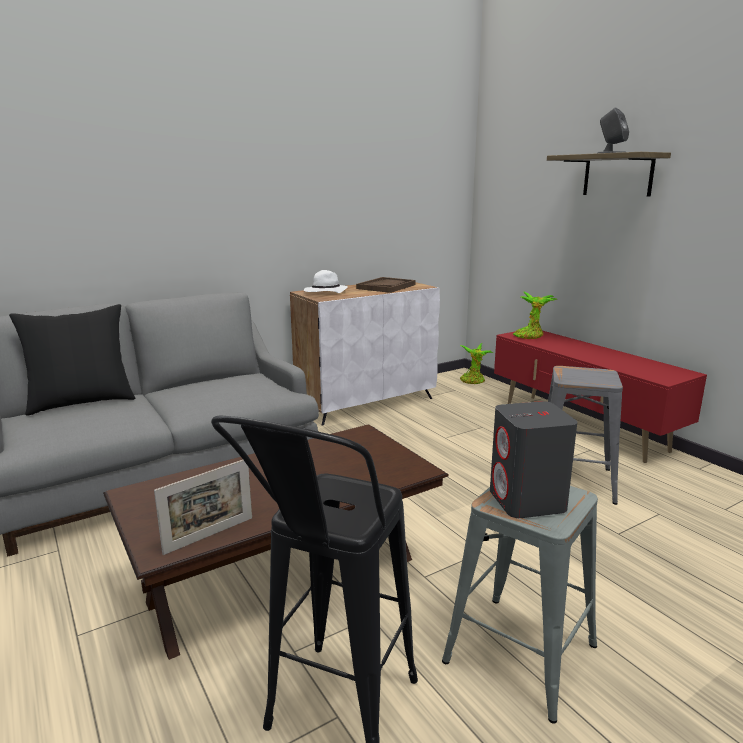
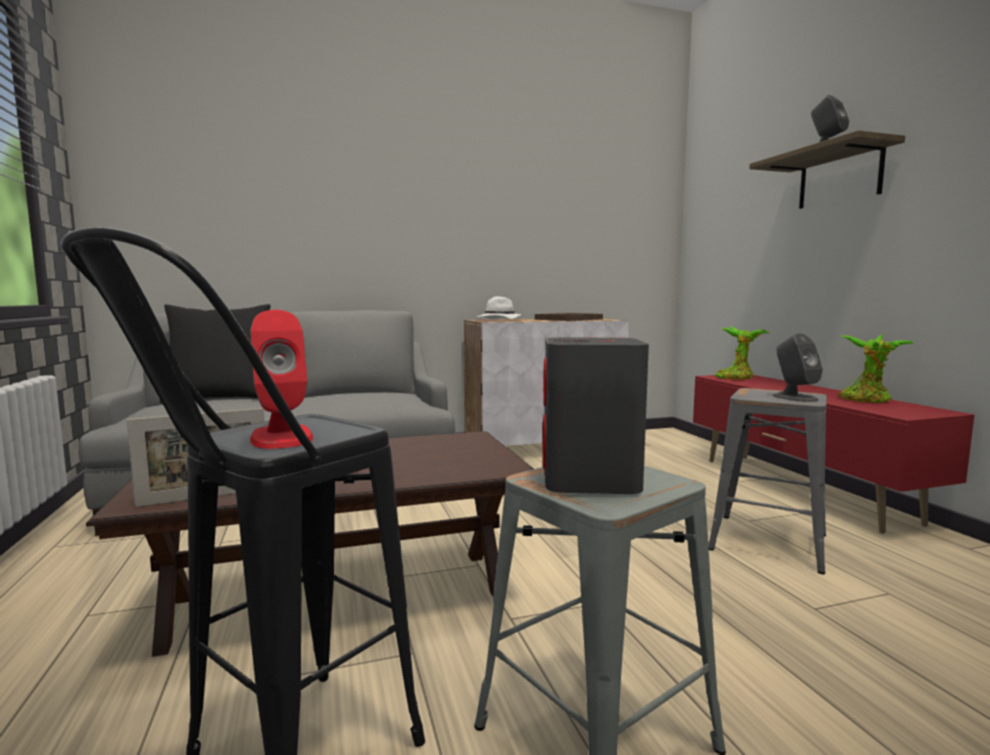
camera: 15 degrees right, 10 degrees down
(338, 509) = (281, 437): none -> red speaker
(473, 381) = (677, 439): potted plant -> potted plant (867, 400)
(598, 378) = (794, 398): none -> grey speaker

